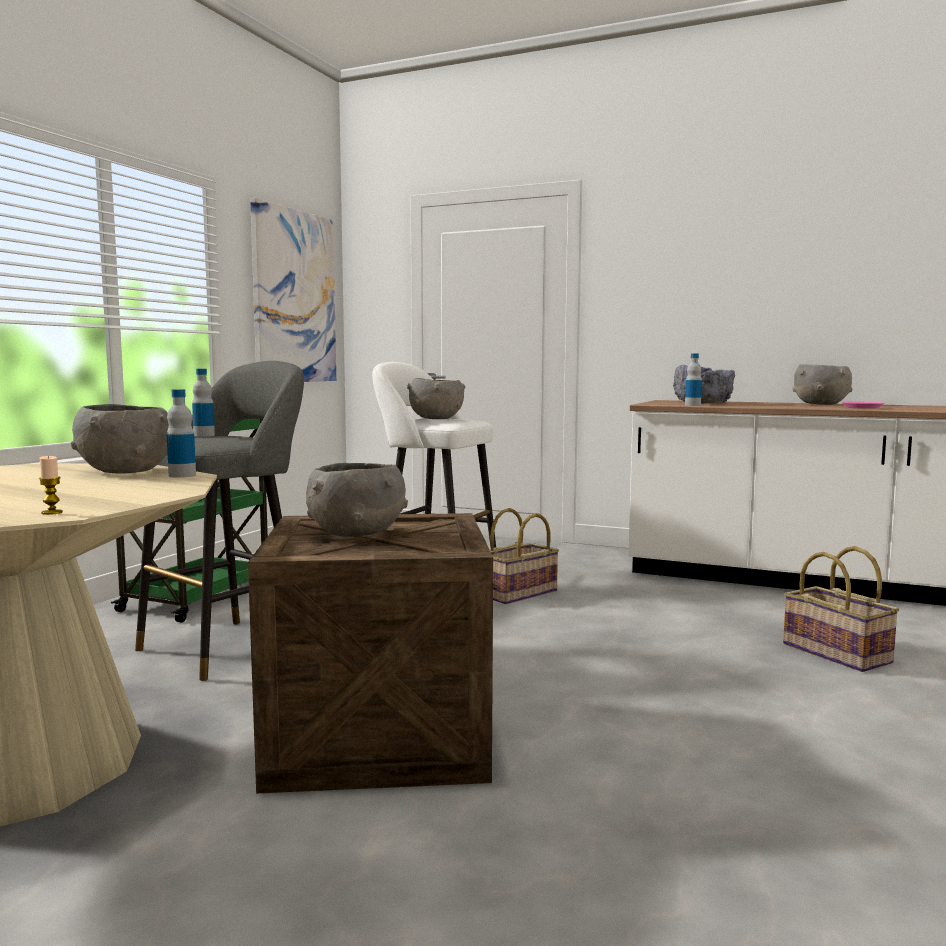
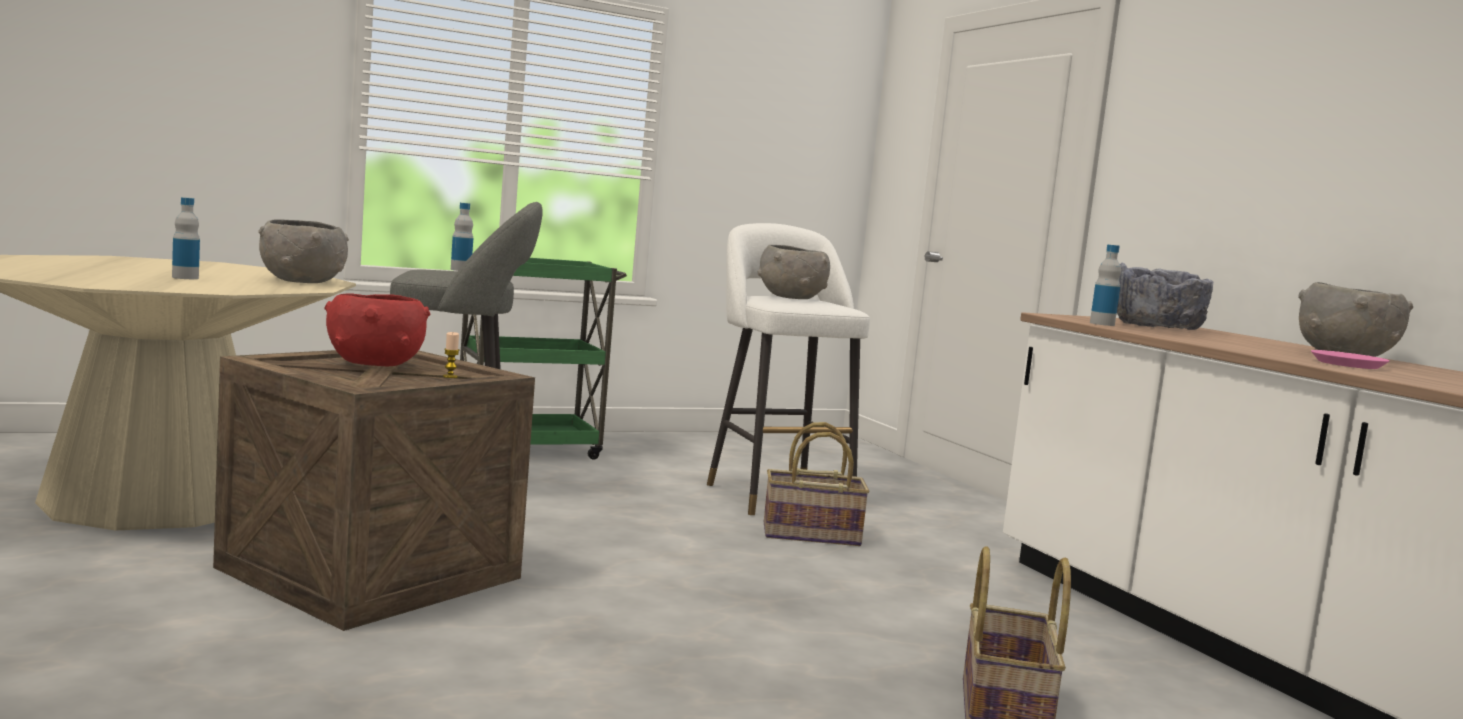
camera: 40 degrees right, 0 degrees up
(52, 512) = (96, 283): candle -> candle (450, 376)
(182, 475) = (308, 288): bottle -> bottle (185, 278)
(294, 297) = (781, 144): picture -> none
(356, 533) = (374, 364): grey bowl -> red bowl

